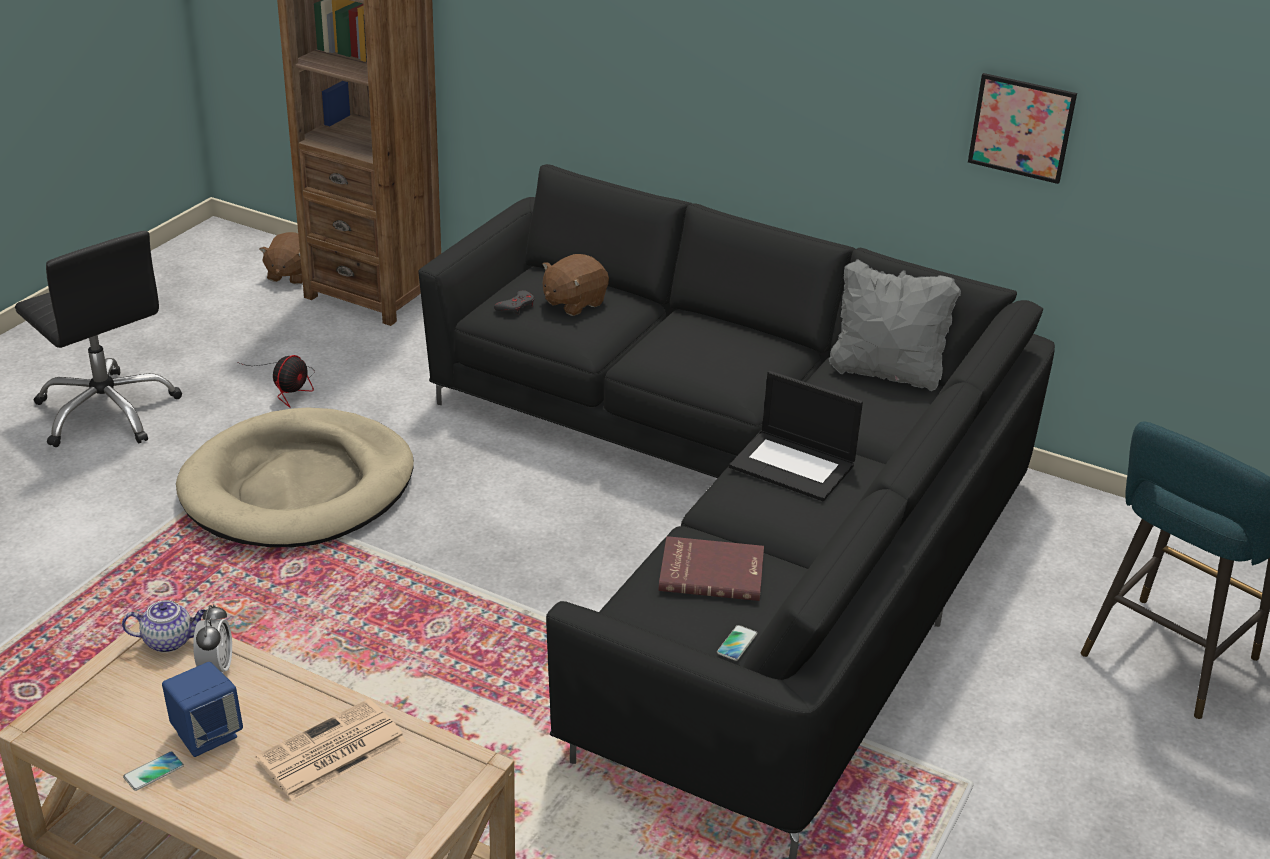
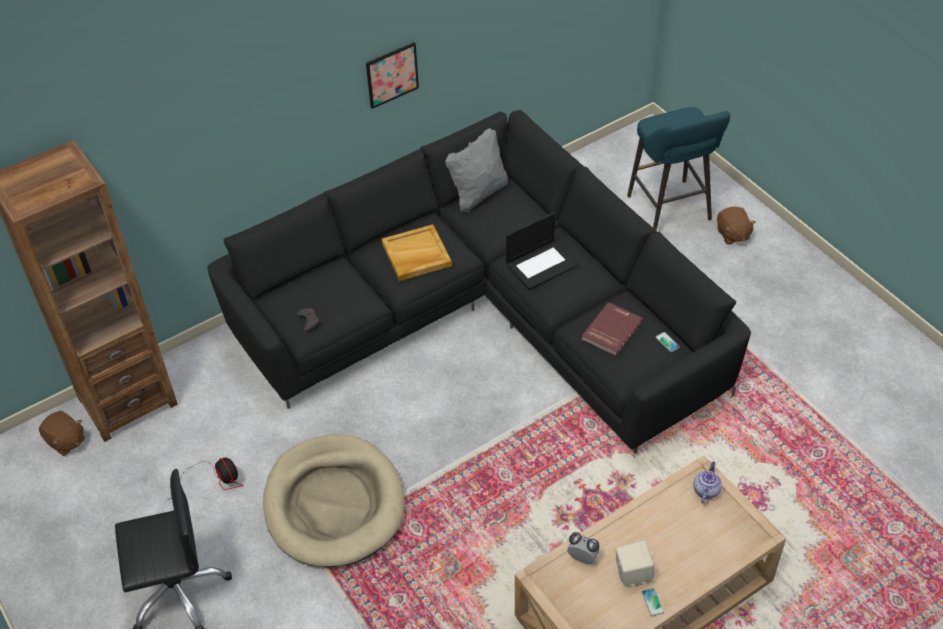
camera: 60 degrees left, 15 degrees up
(169, 641) = (550, 574): teapot -> teapot (706, 490)
(206, 734) = (632, 574): blue speaker -> beige speaker
(330, 752) = (668, 524): newspaper -> none
(573, 302) = (322, 293): brown plush toy -> brown plush toy (732, 234)
(708, 353) = (416, 255): none -> beige tray
(1021, 127) = (473, 36): picture -> picture (392, 75)

